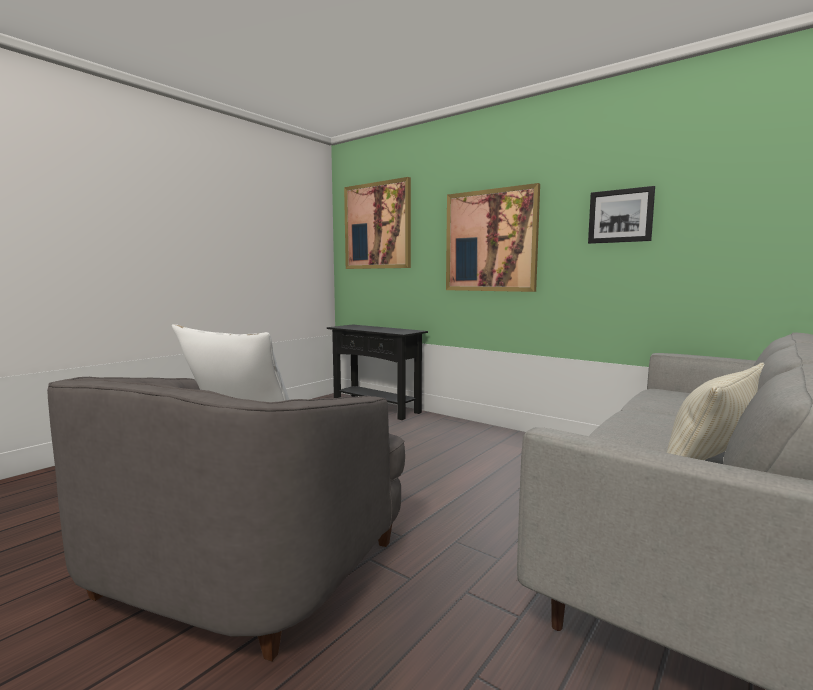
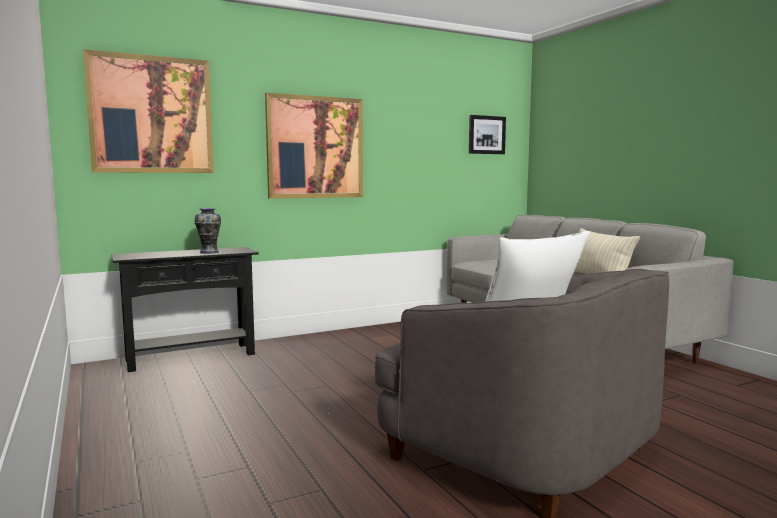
camera: 65 degrees left, 0 degrees up
(383, 330) = (209, 252): none -> vase
(620, 216) = (420, 136): picture -> picture (486, 135)

